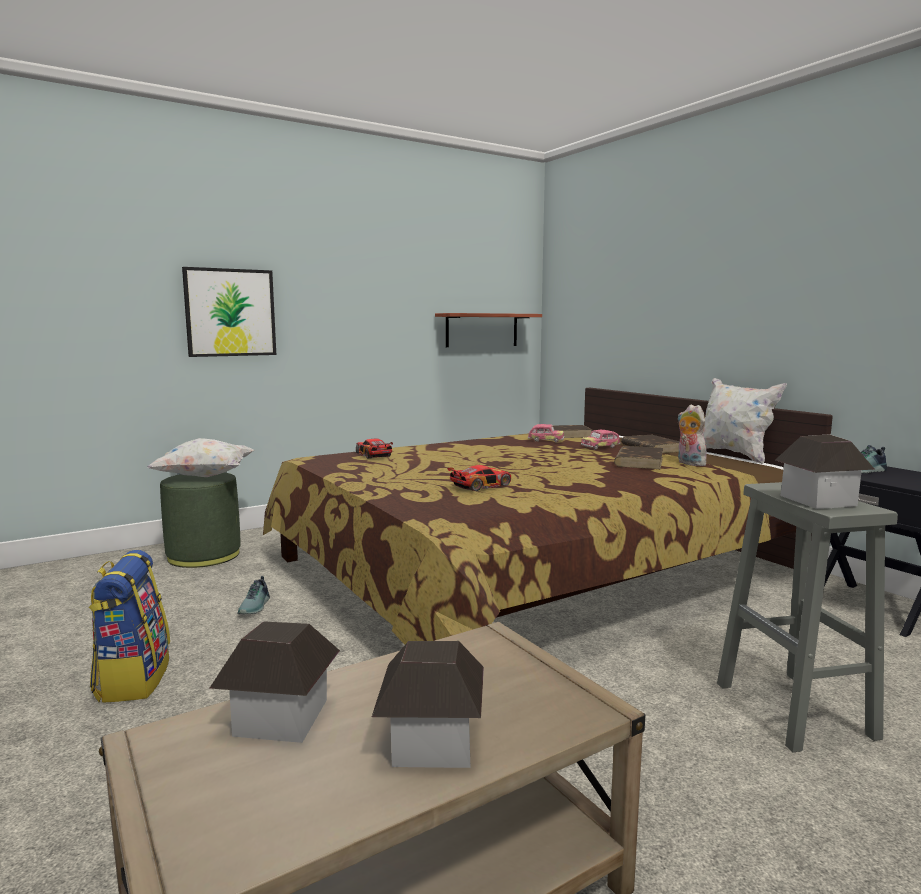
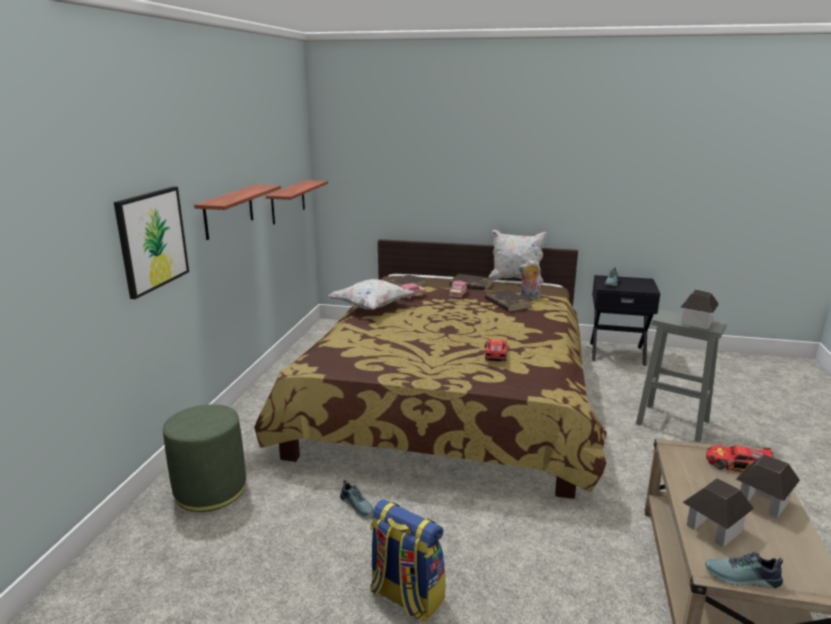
camera: 45 degrees left, 10 degrees up
(147, 772) = (742, 578): none -> shoe
(205, 476) = (205, 416): white pillow -> white pillow (372, 307)
(361, 314) = (229, 211): none -> shelf
(373, 455) = (351, 348): toy car -> toy car (737, 465)

